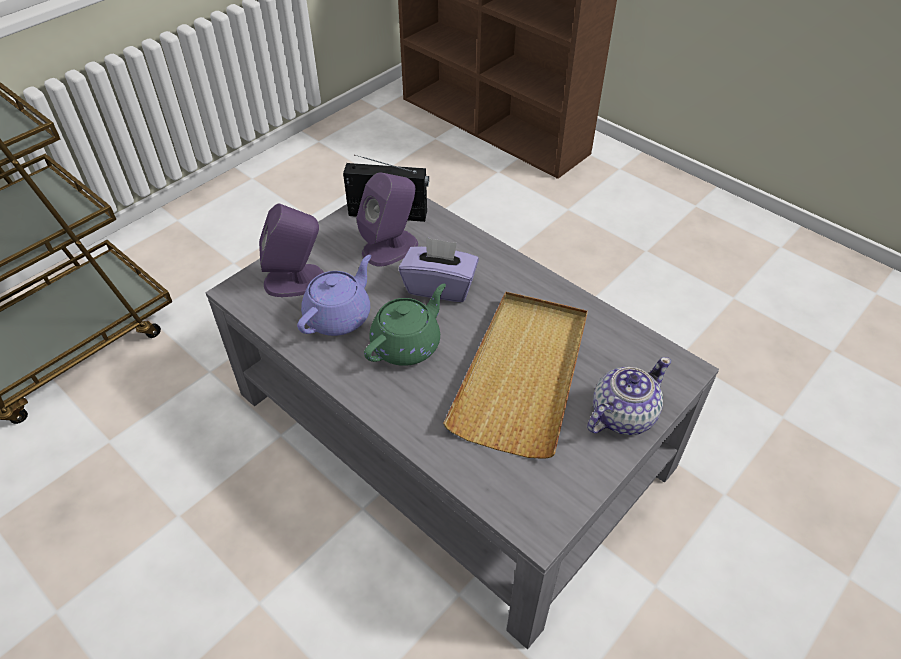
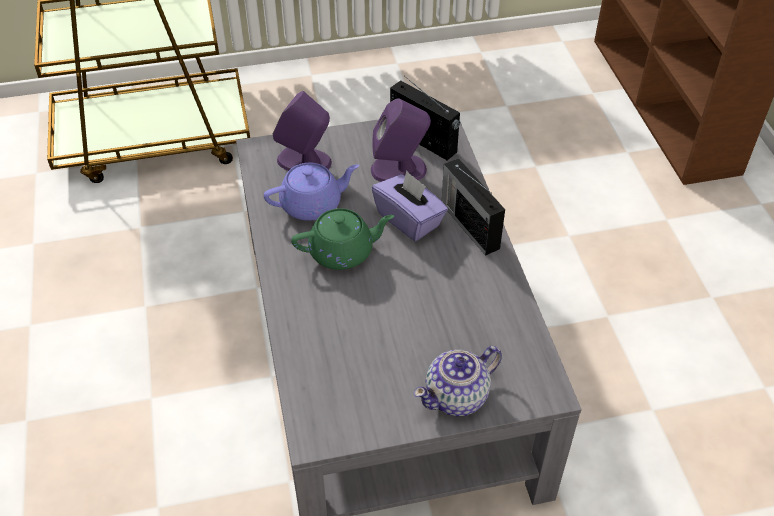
camera: 35 degrees right, 0 degrees up
(493, 266) = (469, 224): none -> radio
(523, 374) = (409, 322): beige tray -> none
(622, 415) = (457, 396): teapot -> teapot turned 150 degrees clockwise

